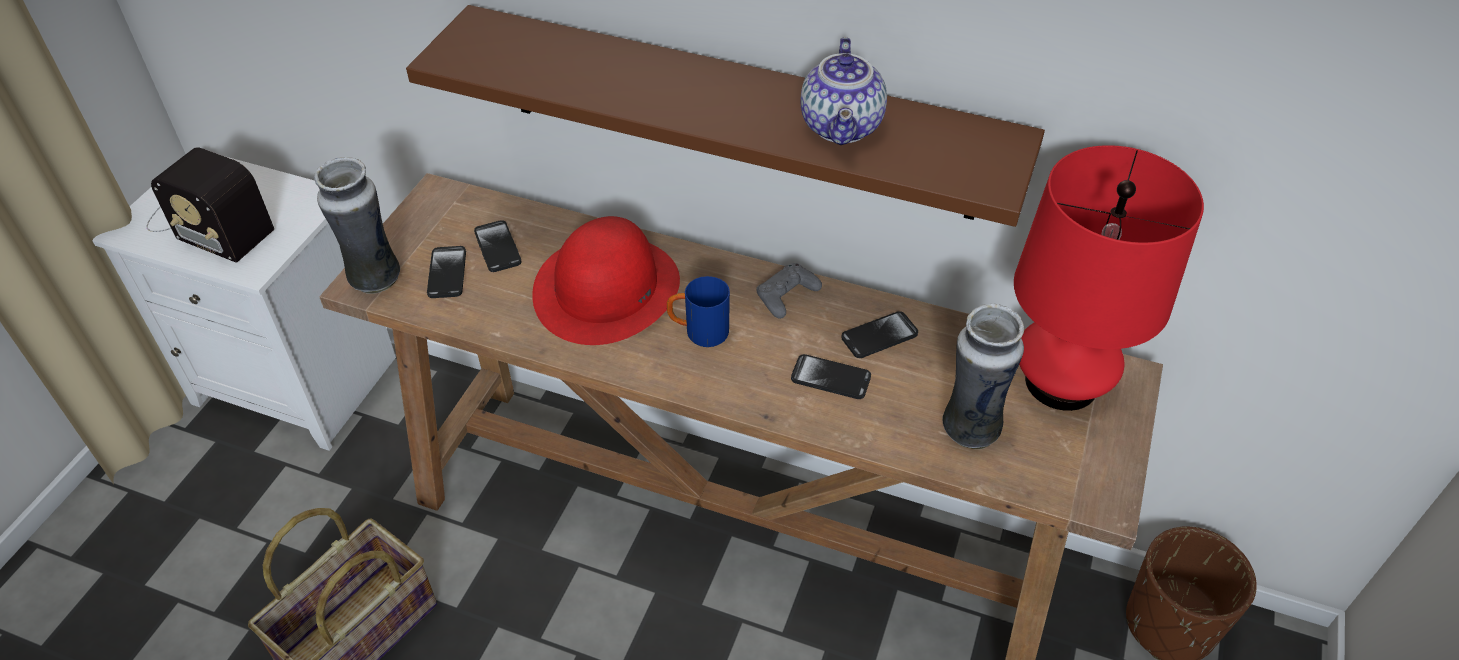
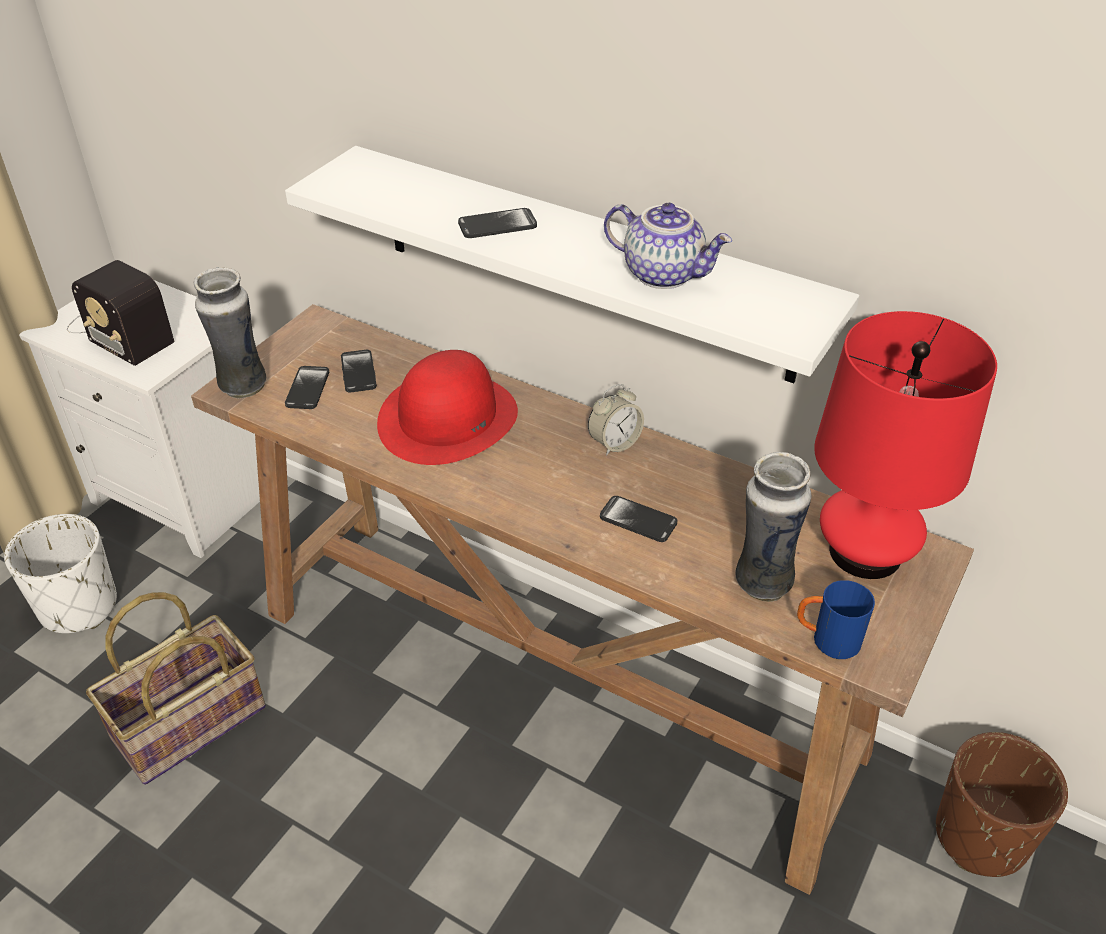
camera: 10 degrees right, 5 degrees down
(206, 523) = (79, 606): none -> white planter
(698, 332) = (523, 465): blue mug -> blue mug (826, 640)
(737, 113) = (582, 262): brown shelf -> white shelf
(786, 295) = (614, 443): grey game controller -> alarm clock
(843, 127) = (664, 274): teapot -> teapot turned 75 degrees counterclockwise
(879, 336) = (694, 489): phone -> phone (497, 225)

